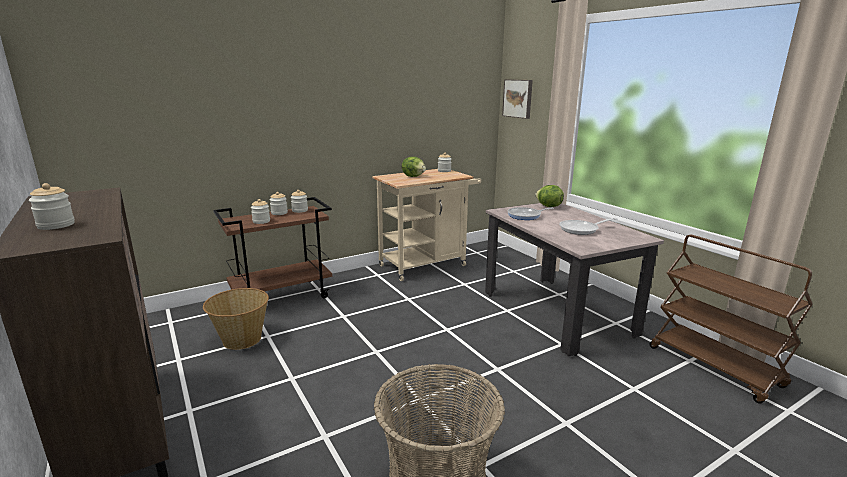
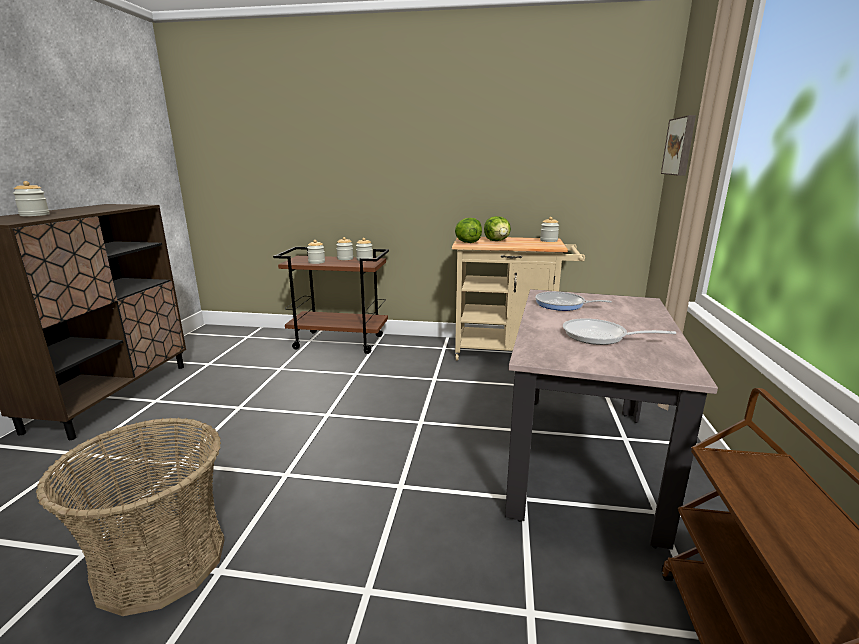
camera: 40 degrees right, 0 degrees up
(241, 339) = (262, 364): basket -> none
(548, 206) = (626, 302): lettuce -> lettuce (467, 242)

